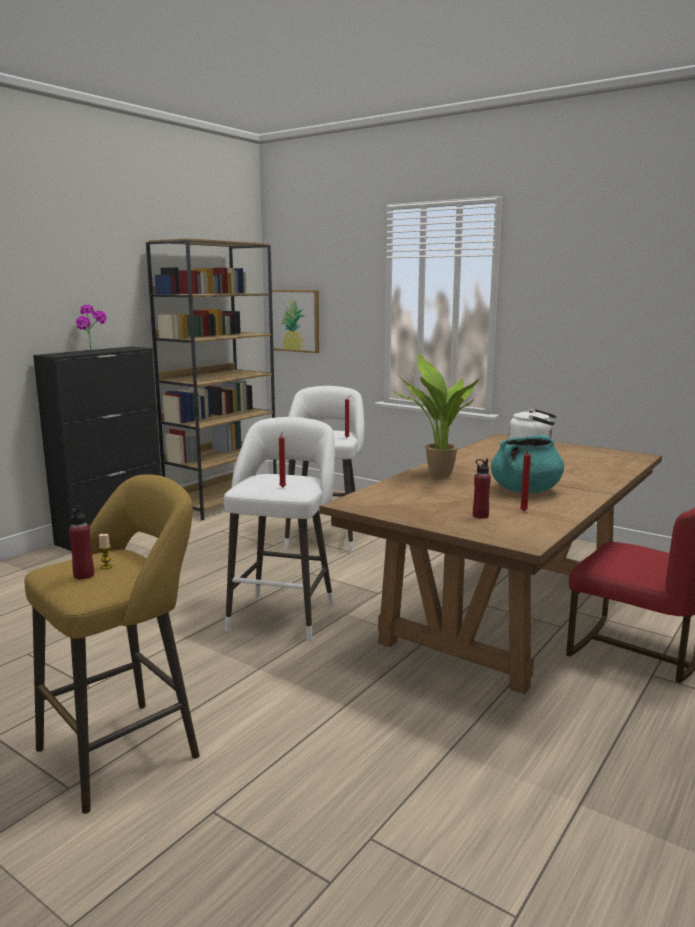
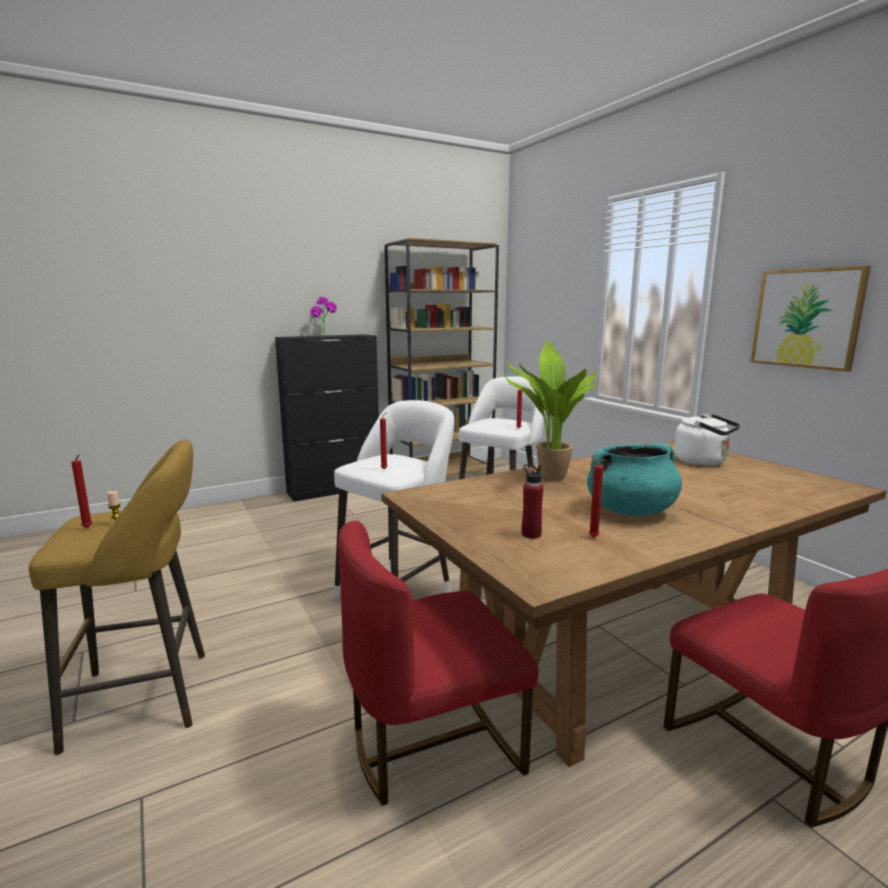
camera: 25 degrees right, 0 degrees up
(83, 575) = (88, 528): red bottle -> red candle
(295, 320) = (527, 317): picture -> picture (806, 318)
(418, 708) = (432, 743): none -> red chair

